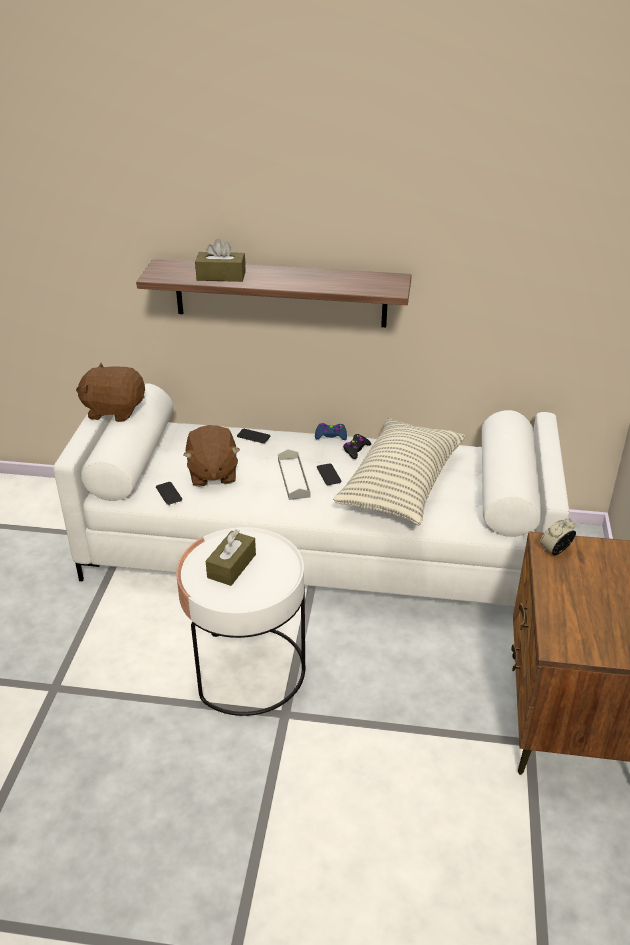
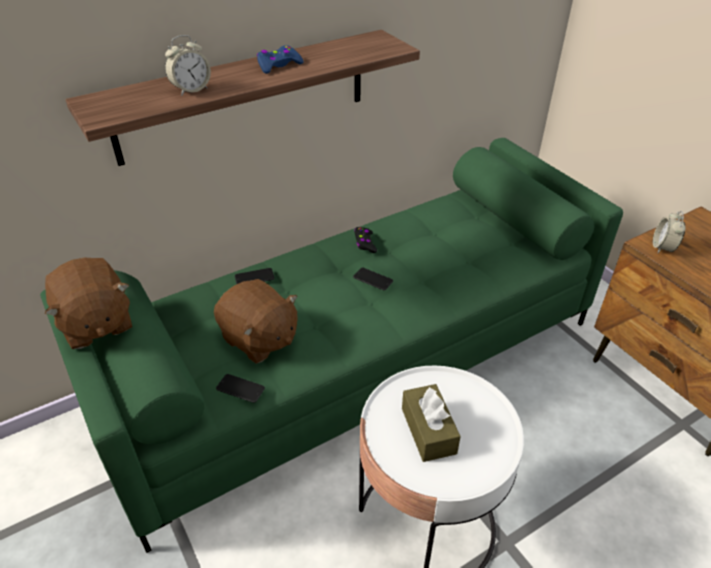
camera: 40 degrees left, 5 degrees up
(114, 410) = (95, 324): brown plush toy -> brown plush toy turned 90 degrees counterclockwise
(221, 276) = (191, 90): brown tissue box -> alarm clock
(293, 478) = (346, 299): grey tray -> none
(317, 552) = (355, 363): white sofa -> green sofa
(330, 435) = (326, 241): blue game controller -> blue game controller (278, 65)
(401, 486) = (442, 257): pillow -> none

